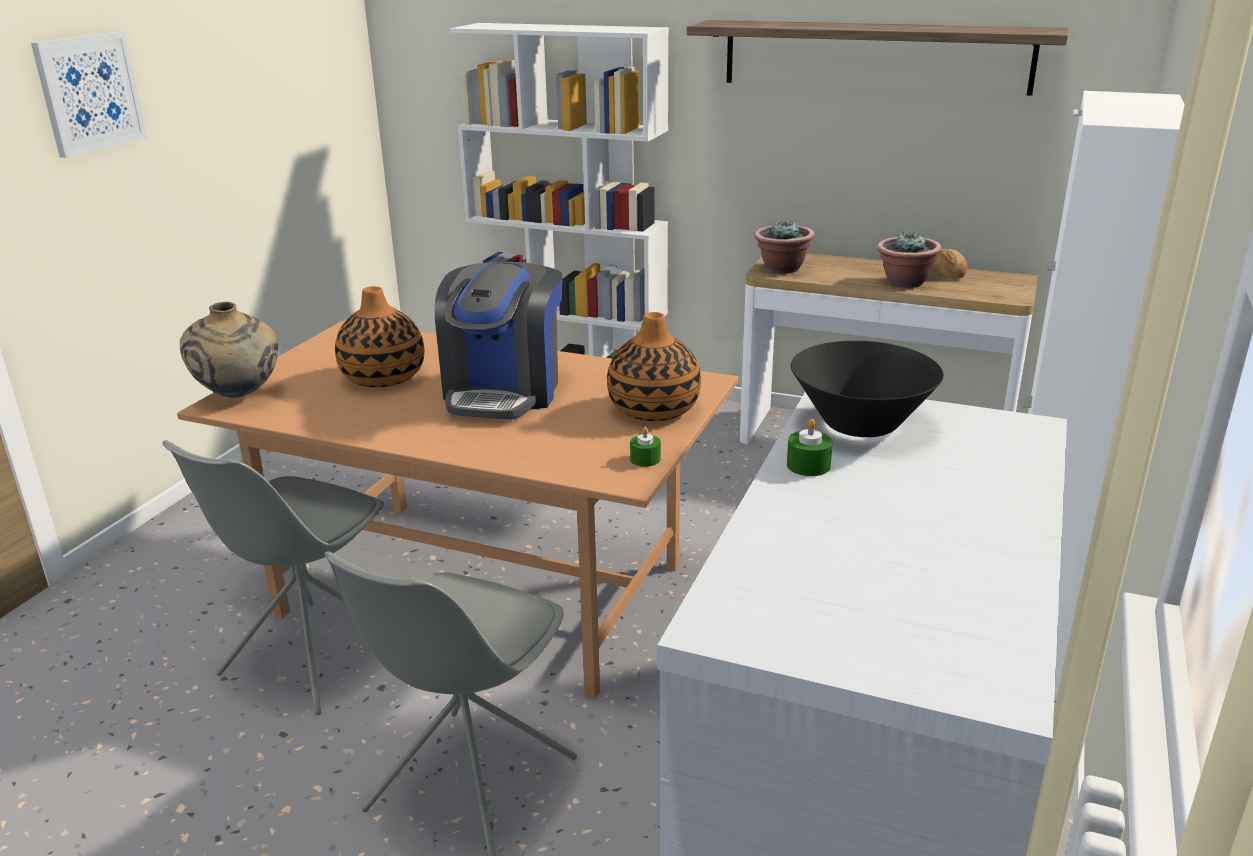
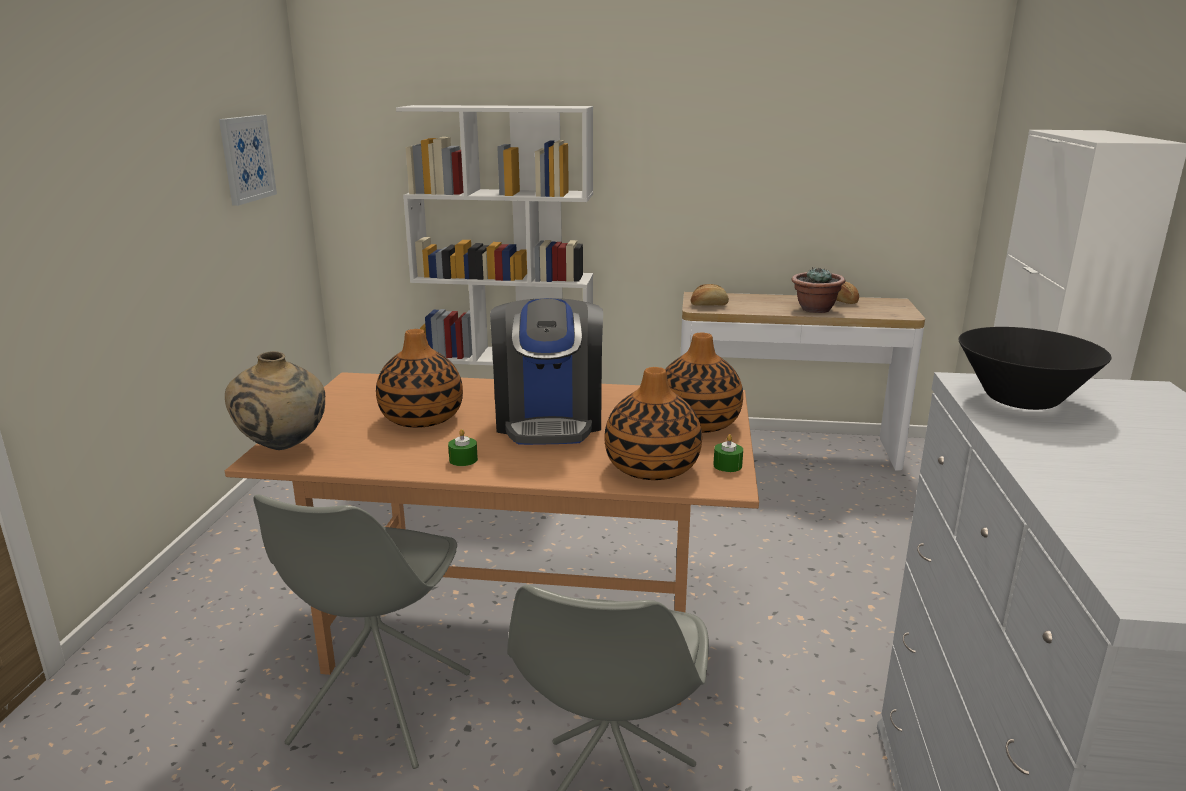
camera: 15 degrees left, 5 degrees down
(89, 93) = (78, 153): picture -> picture (246, 158)
(566, 452) = (651, 467): none -> vase
(782, 268) = (708, 305): potted plant -> bread
(808, 465) = (1026, 437): green candle -> green candle (463, 460)
(875, 56) = (771, 126): shelf -> none

